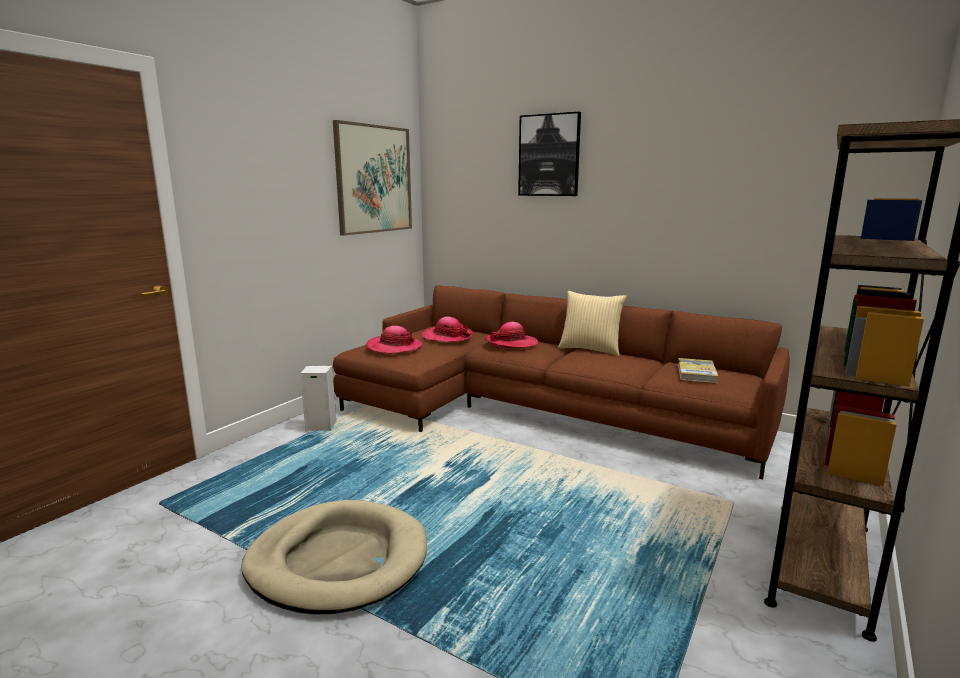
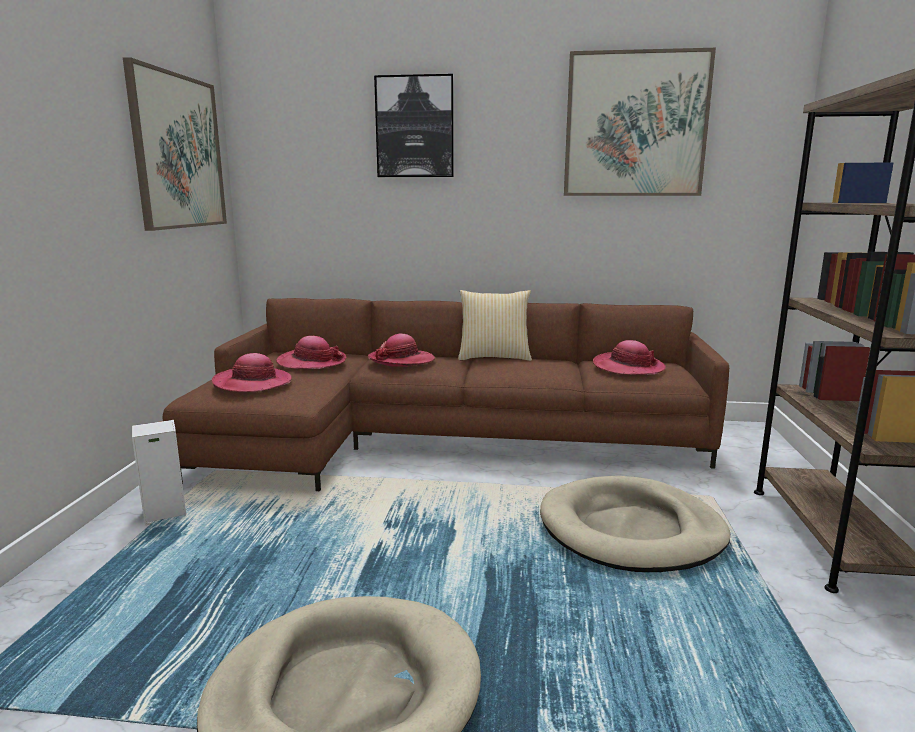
camera: 25 degrees left, 0 degrees up
(629, 511) = (631, 530): none -> beige dog bed
(696, 373) = (628, 367): book -> hat
(739, 150) = (635, 125): none -> picture

